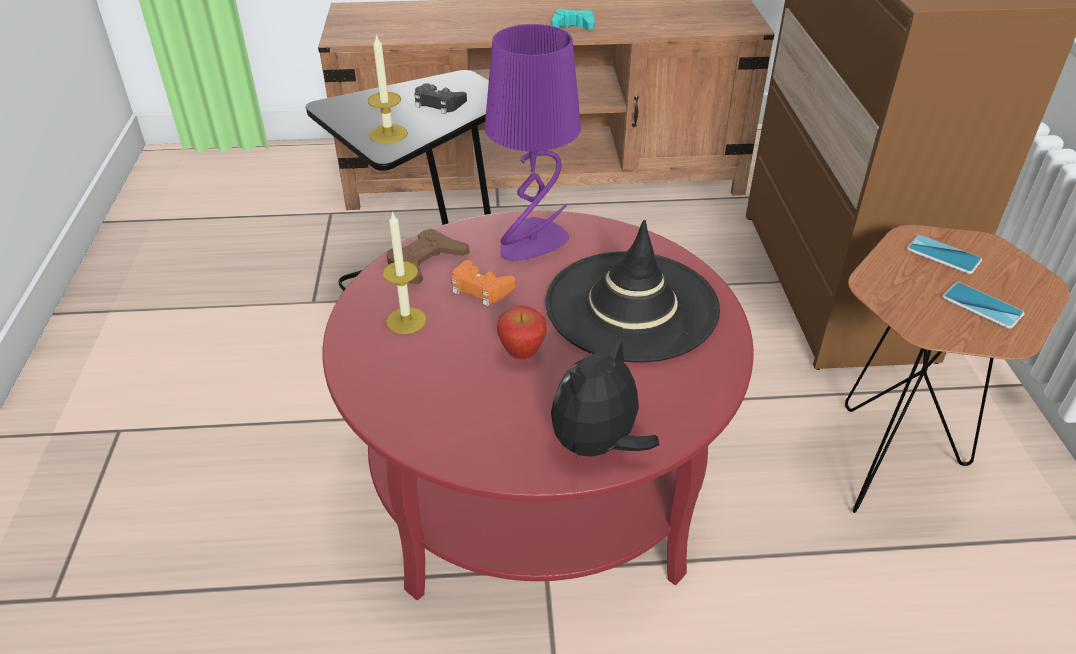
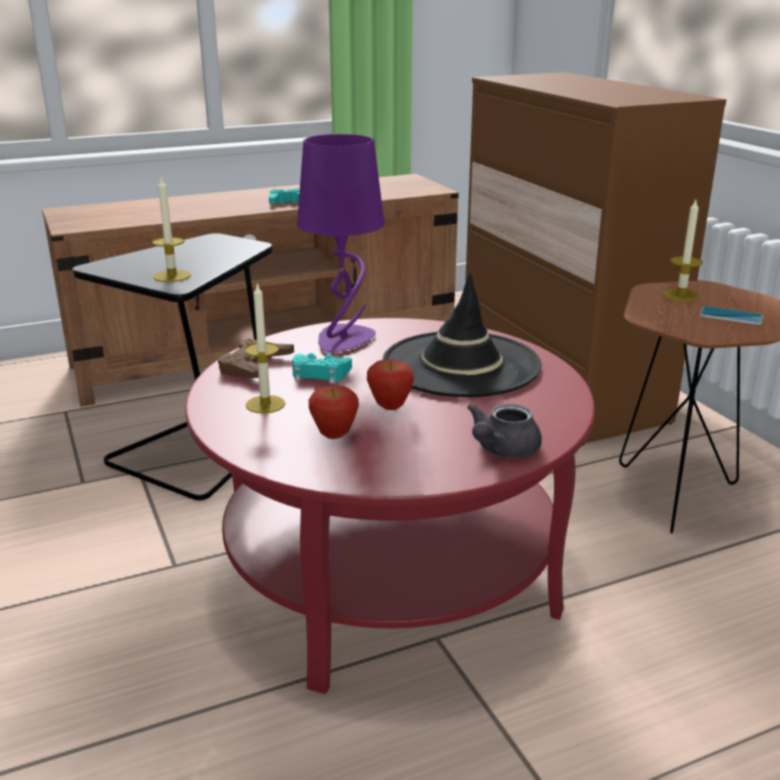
camera: 20 degrees left, 15 degrees down
(438, 104) = (205, 254): black game controller -> none
(445, 382) = (334, 436): none -> apple
(480, 288) = (319, 374): orange game controller -> turquoise game controller
(597, 446) = (501, 450): plush toy -> grey teapot
(943, 255) = (681, 295): phone -> candle

